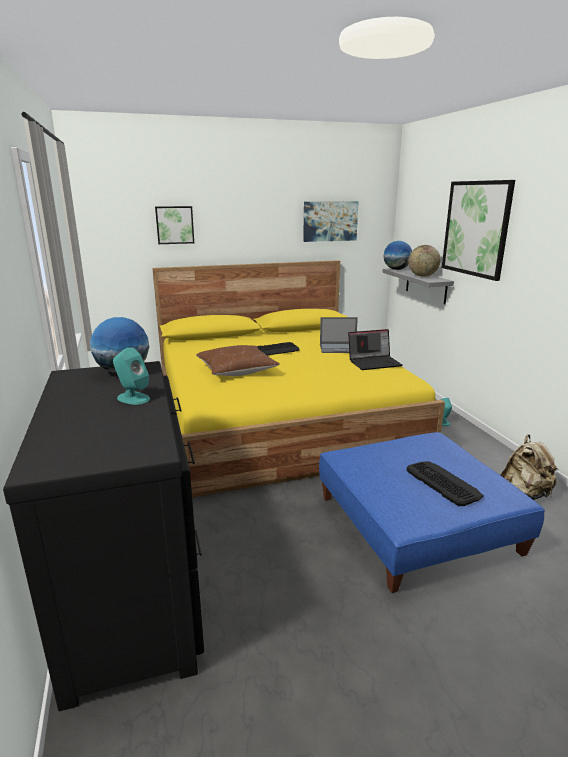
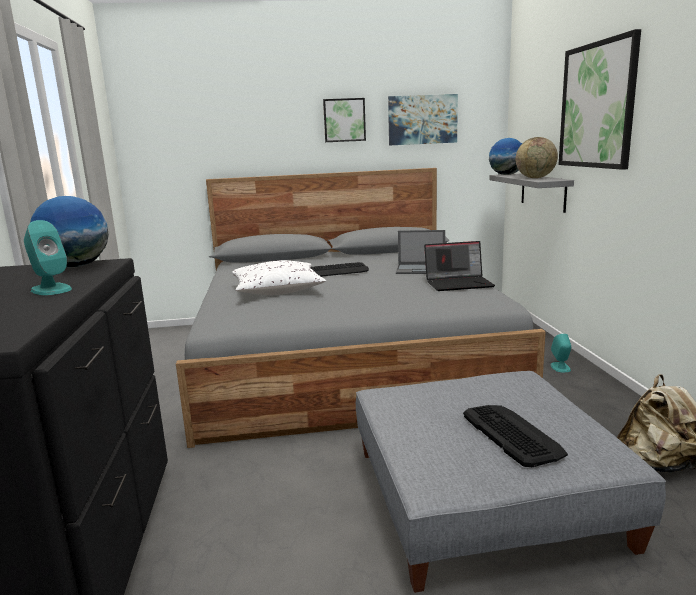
camera: 10 degrees right, 5 degrees down
(174, 225) = (232, 128): picture -> picture (344, 120)
(236, 370) = (277, 291): brown pillow -> white pillow
(280, 417) = (346, 356): yellow bed -> grey bed
(416, 524) = (482, 496): blue ottoman -> grey ottoman

